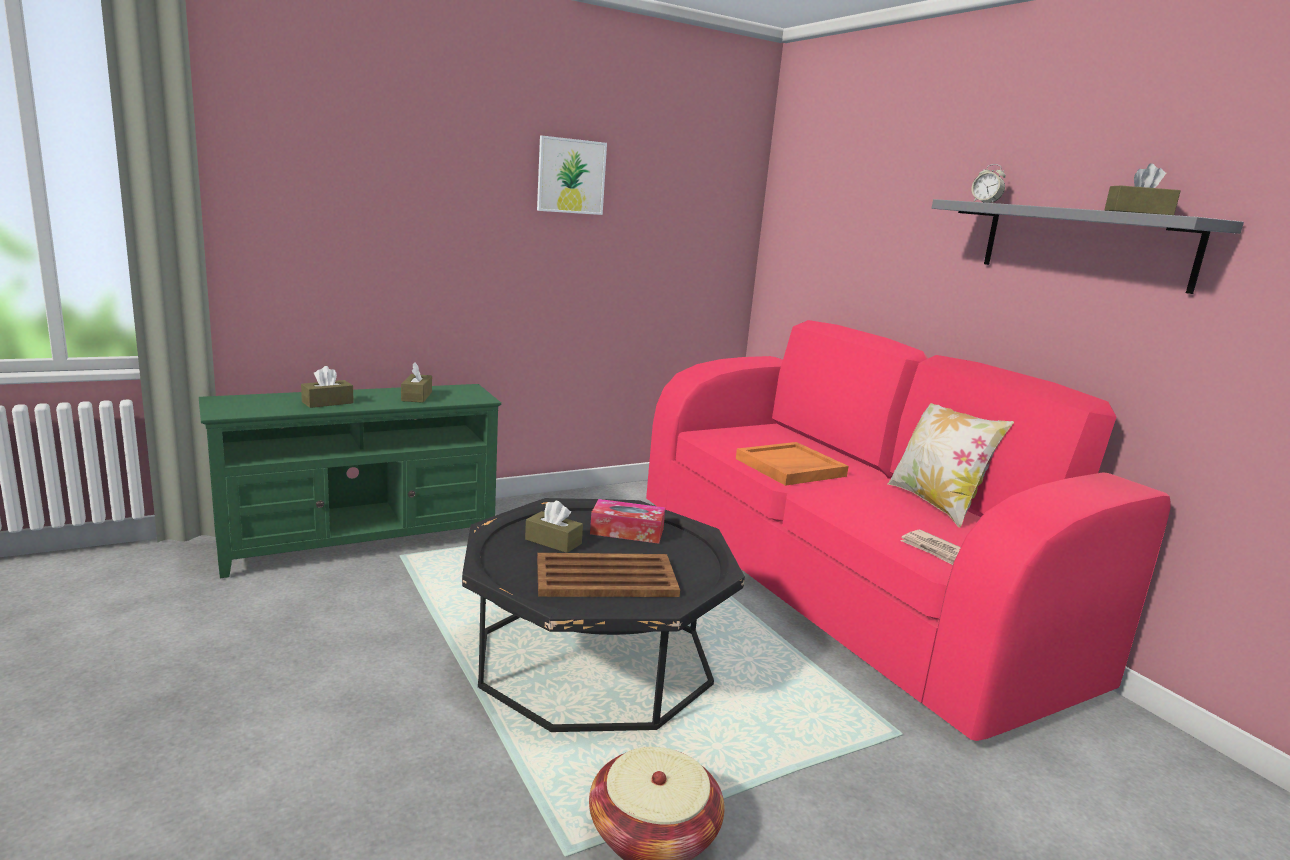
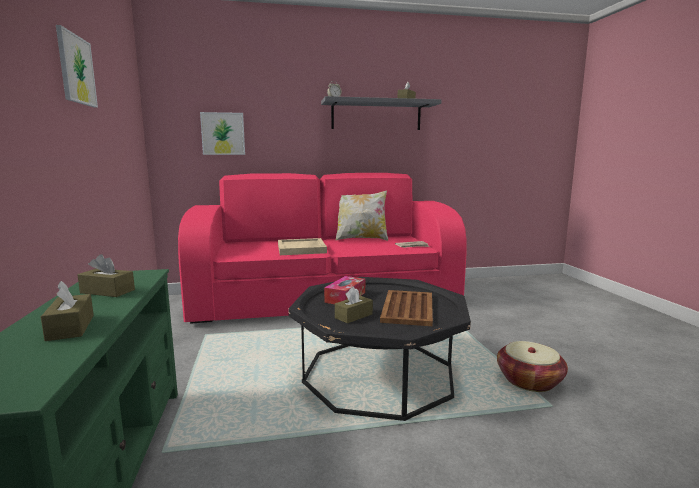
camera: 70 degrees left, 5 degrees down
(790, 467) = (302, 249): orange tray -> beige tray
(831, 252) = (223, 133): none -> picture

